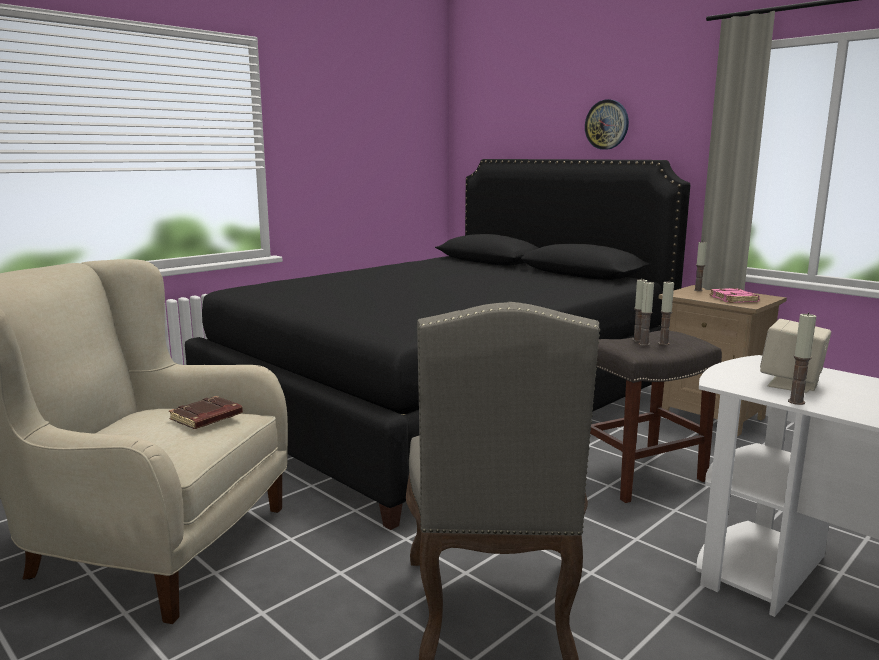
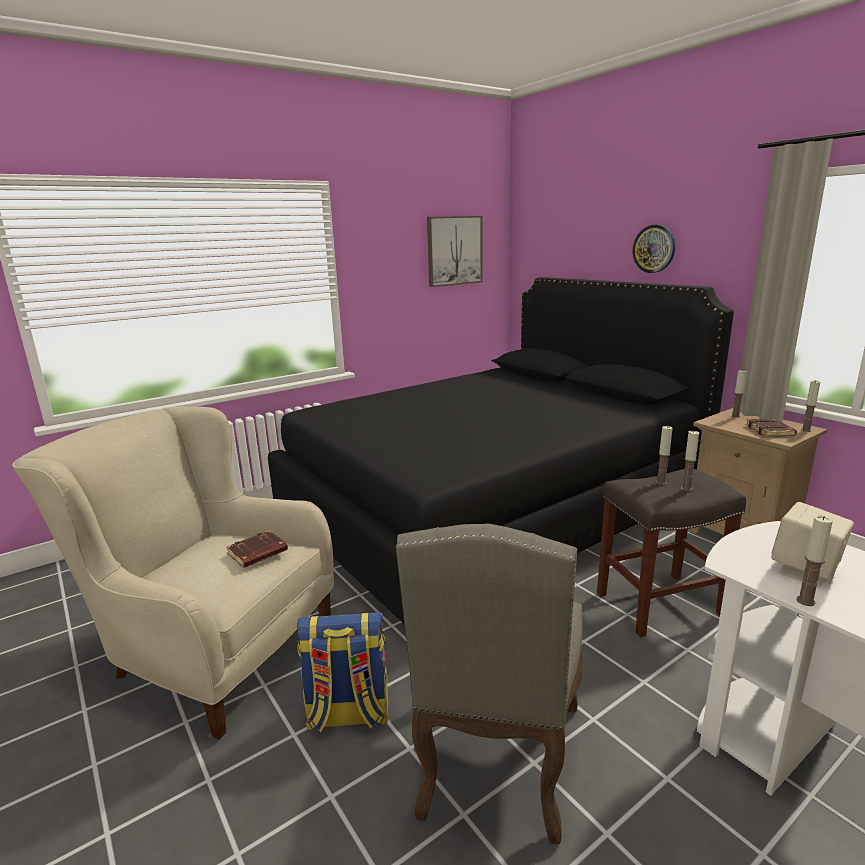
camera: 10 degrees right, 5 degrees up
(322, 590) = (348, 714): none -> backpack
(391, 127) = (454, 251): none -> picture
(644, 344) = (666, 489): candle -> candle (806, 430)
(734, 299) = (770, 431): pink book -> brown book

